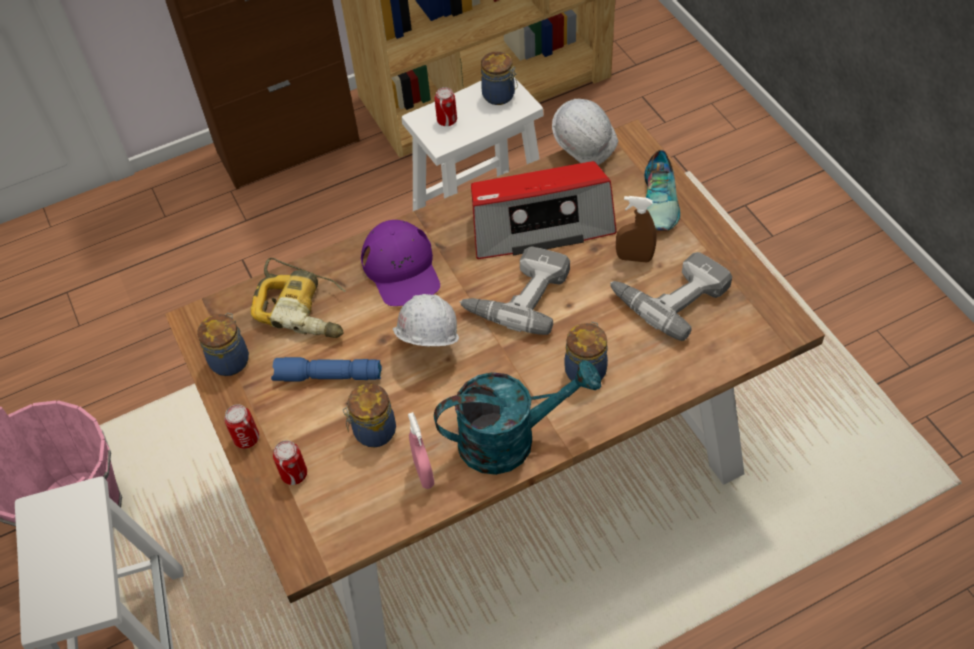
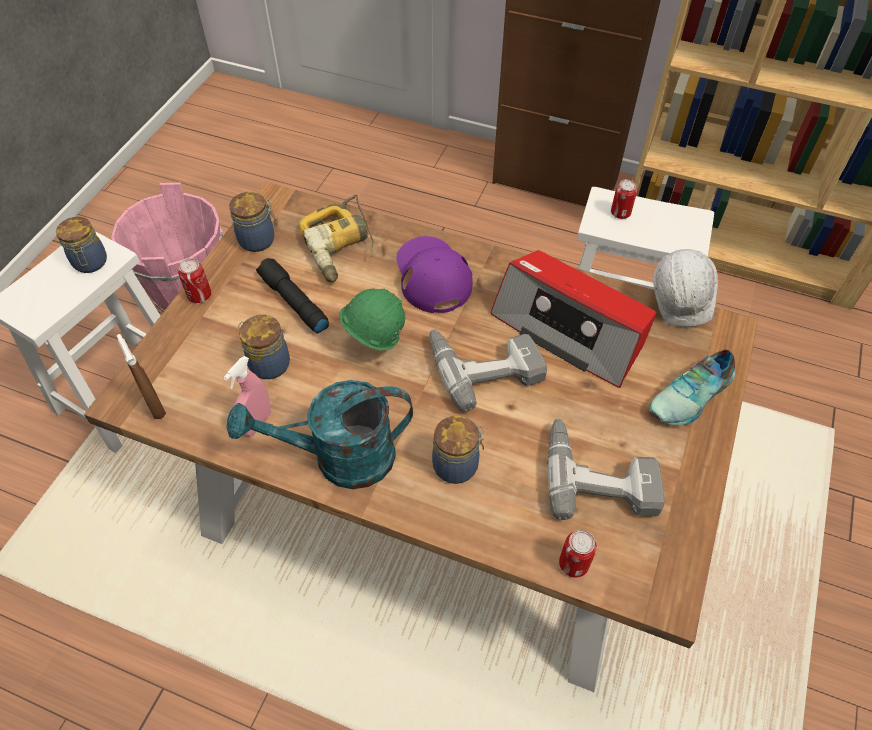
camera: 45 degrees right, 0 degrees up
(294, 474) = (191, 343): can -> can (573, 564)
(327, 377) = (293, 302): blue flashlight -> black flashlight
(401, 269) = (432, 276): purple cap -> purple cap turned 135 degrees clockwise
(426, 349) = (373, 343): white hard hat -> green hard hat
(500, 96) = (683, 226): jar -> jar (90, 263)
(510, 438) = (339, 459): turquoise watering can -> turquoise watering can turned 135 degrees clockwise
(634, 258) = (609, 419): brown spray bottle -> brown spray bottle (155, 406)

